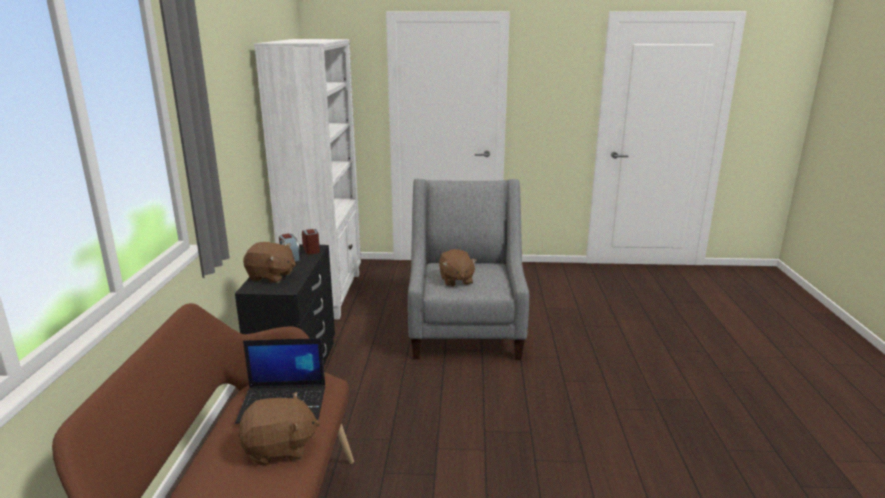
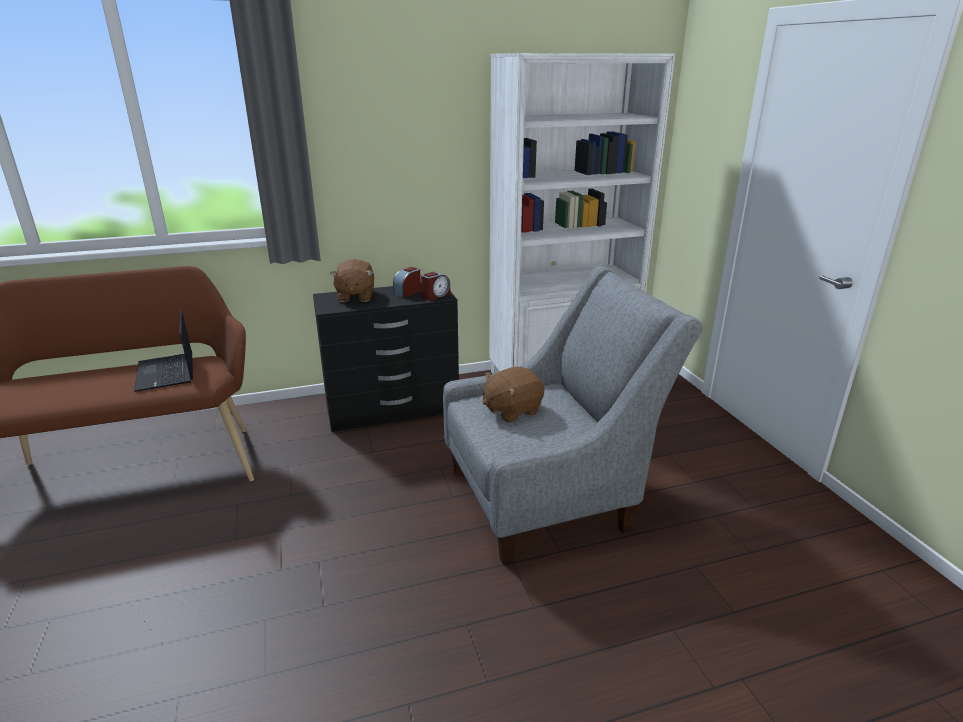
camera: 70 degrees right, 5 degrees up
(279, 448) = (98, 387): brown plush toy -> none

